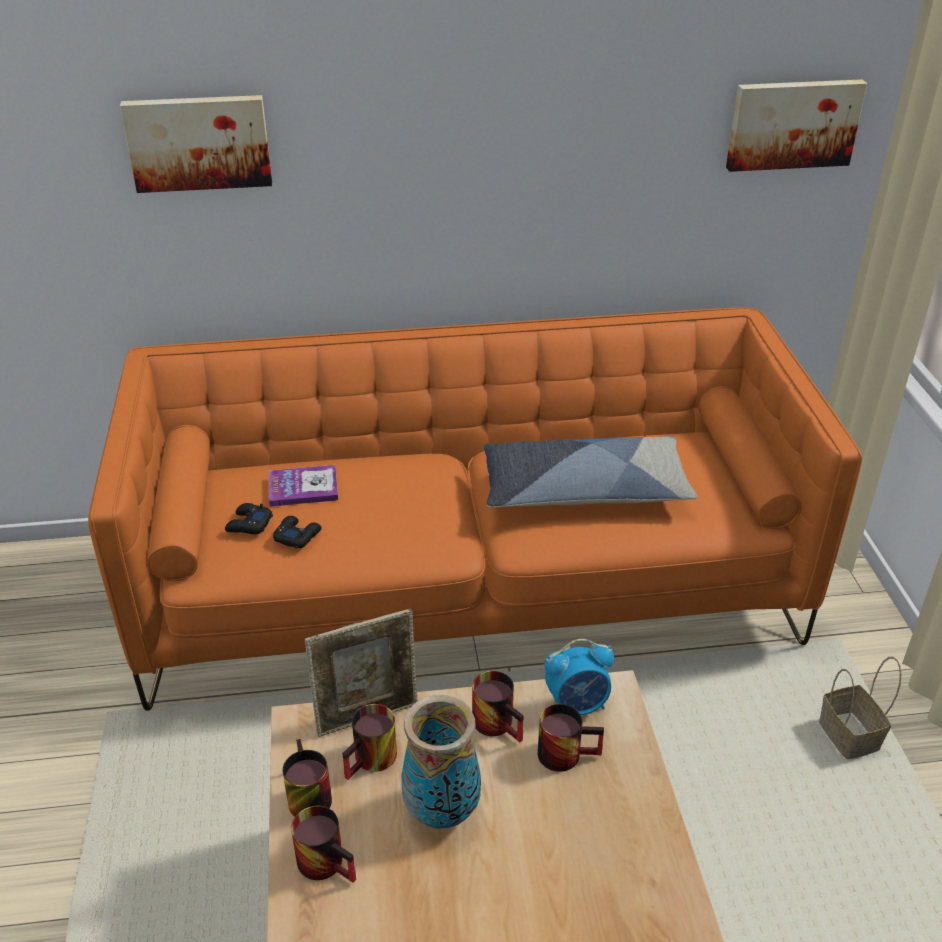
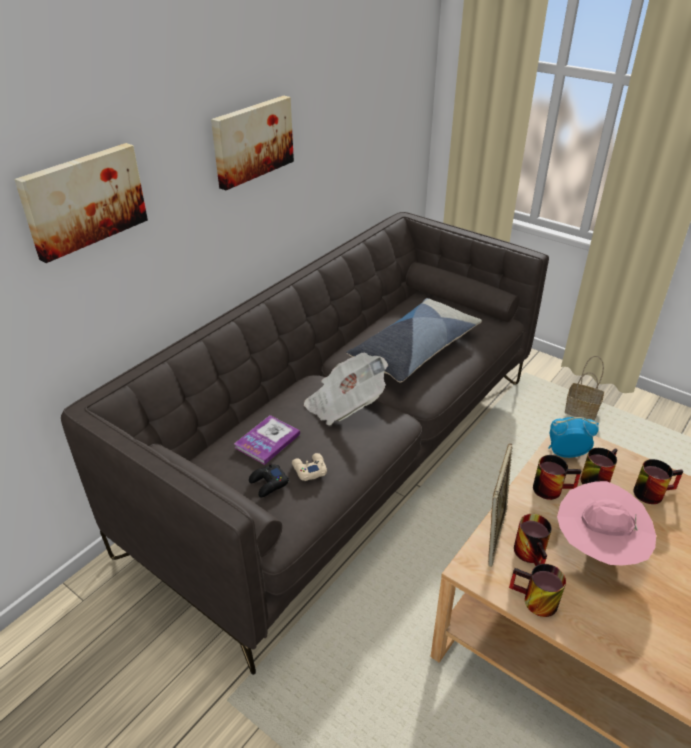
camera: 45 degrees left, 0 degrees up
(297, 536) = (309, 469): black game controller -> beige game controller
(329, 861) = (596, 621): mug -> mug (651, 491)
(420, 500) = (345, 405): none -> newspaper
(442, 810) = (597, 549): vase -> pink hat
(472, 591) = (345, 459): orange sofa -> grey sofa
(577, 705) = (565, 453): alarm clock -> alarm clock turned 120 degrees counterclockwise
(792, 124) = (400, 89): picture -> picture (251, 141)

